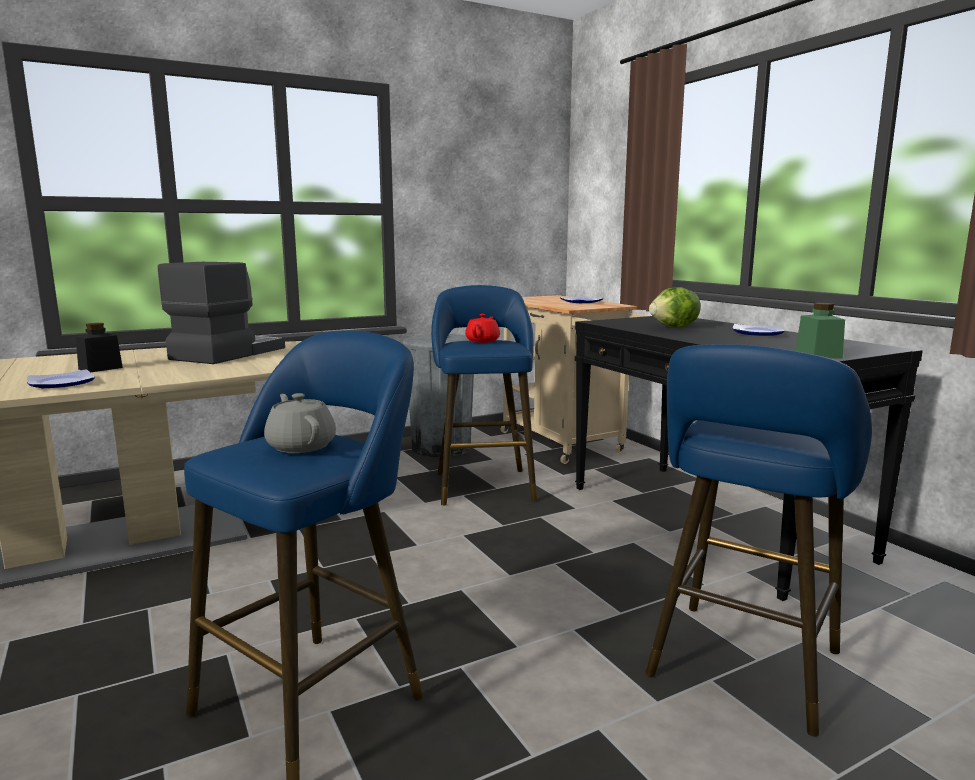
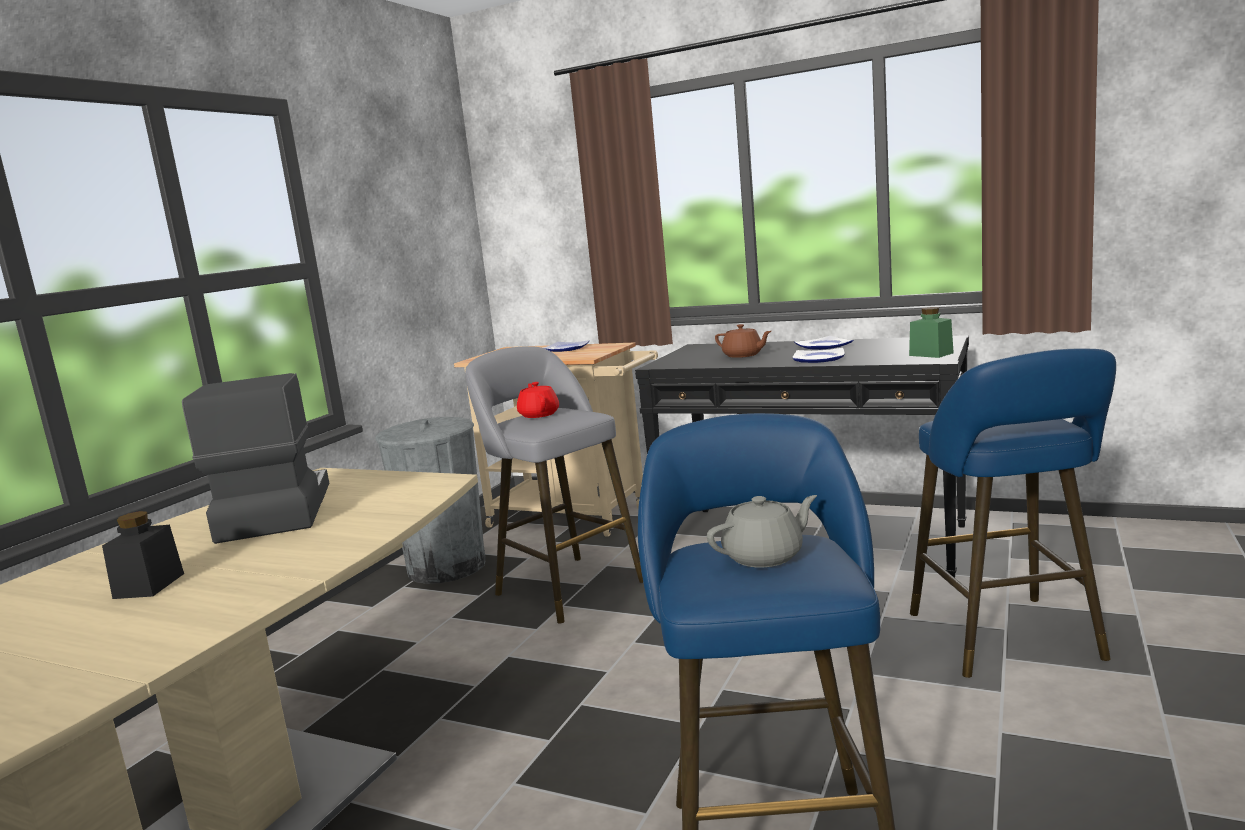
camera: 35 degrees left, 0 degrees up
(60, 383) = (173, 621): plate -> plate (817, 359)
(301, 446) = (765, 556): grey teapot -> grey teapot turned 135 degrees clockwise
(483, 484) = (564, 586): blue stool -> grey stool
(675, 327) = (743, 355): lettuce -> brown teapot

